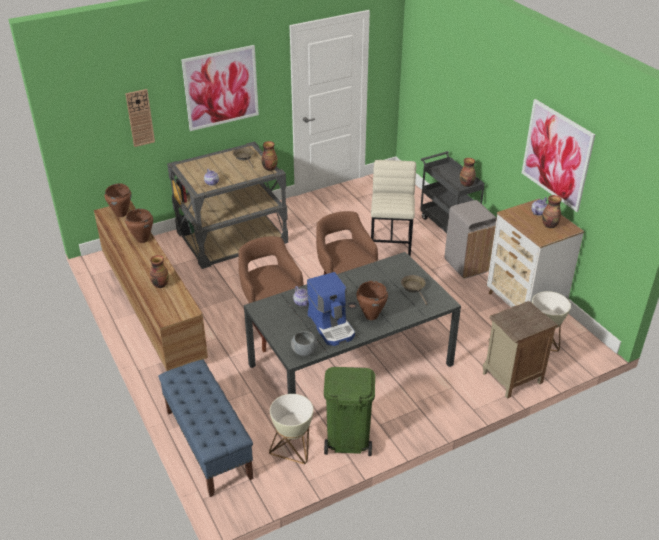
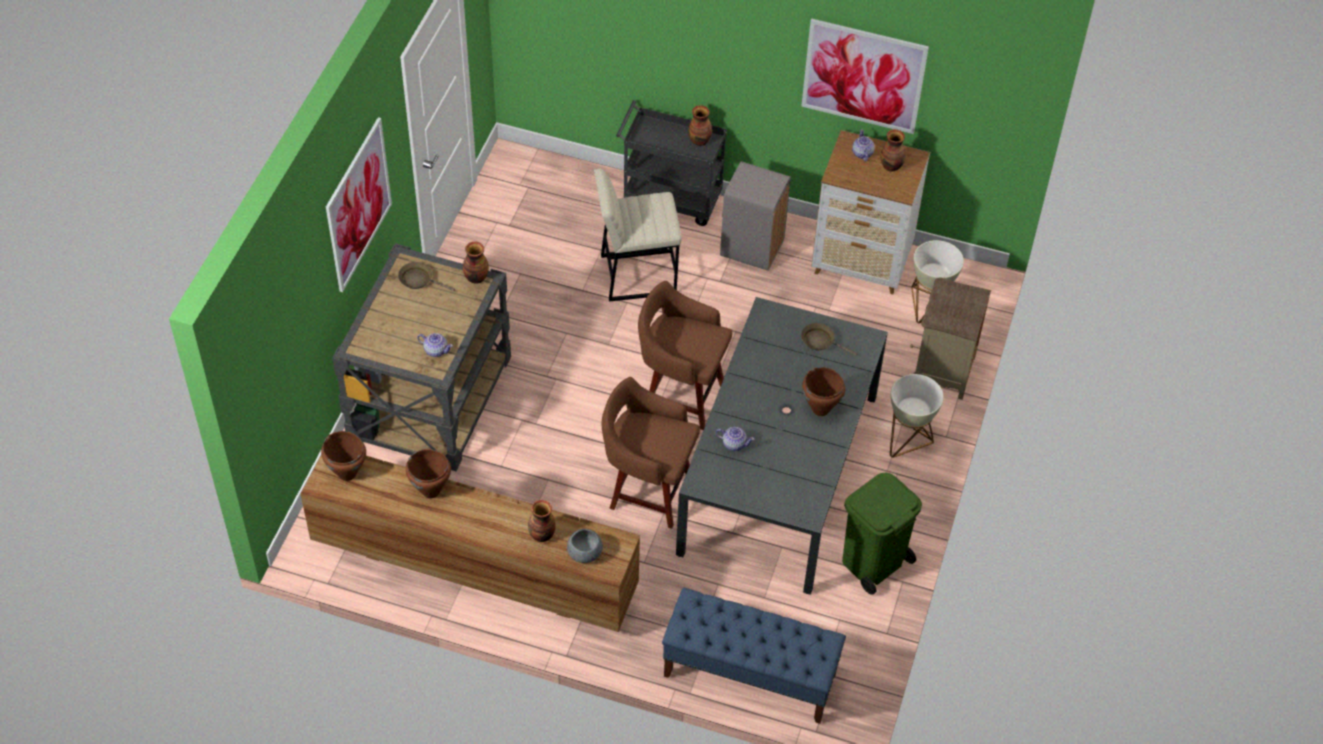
camera: 45 degrees left, 15 degrees up
(140, 118) = (301, 323): wall clock -> none
(292, 451) = (837, 615): planter -> planter (907, 439)
(304, 351) = (809, 501): grey bowl -> grey bowl (585, 553)
(332, 326) = (798, 451): coffee machine -> none
(390, 244) = (636, 275): beige chair -> beige chair turned 60 degrees counterclockwise

